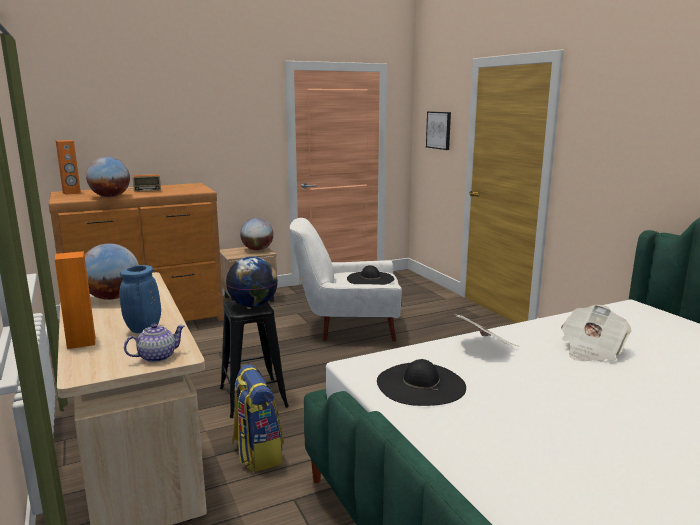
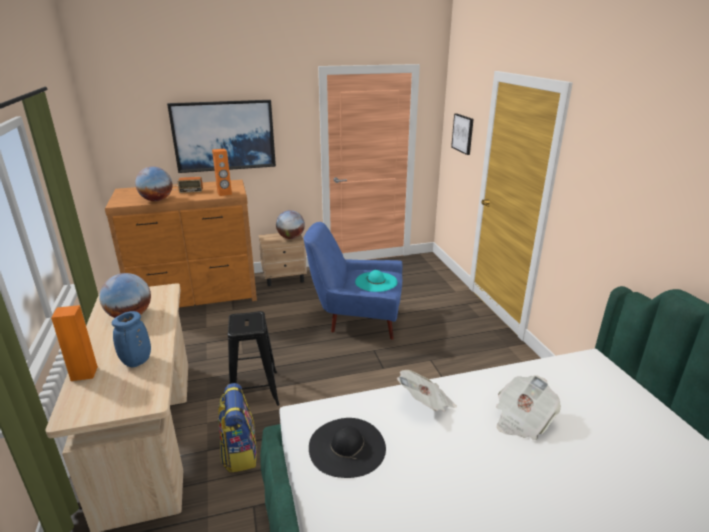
camera: 10 degrees right, 10 degrees up
(71, 193) = (130, 191): orange speaker -> orange speaker (224, 193)
(156, 357) = (132, 400): teapot -> none
(181, 132) = (224, 135): none -> picture
(253, 305) = (250, 322): globe -> none
(348, 328) = (357, 320): white armchair -> blue armchair
(370, 279) = (376, 282): black hat -> turquoise hat

